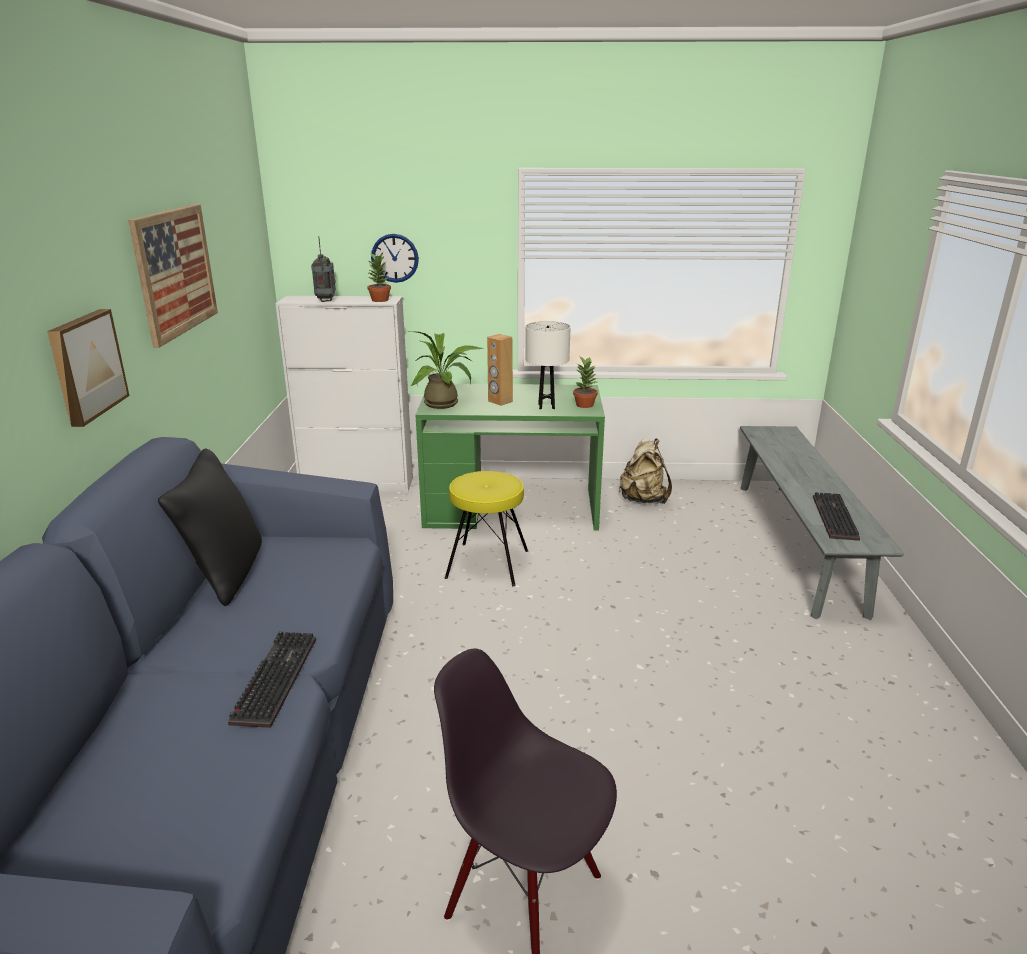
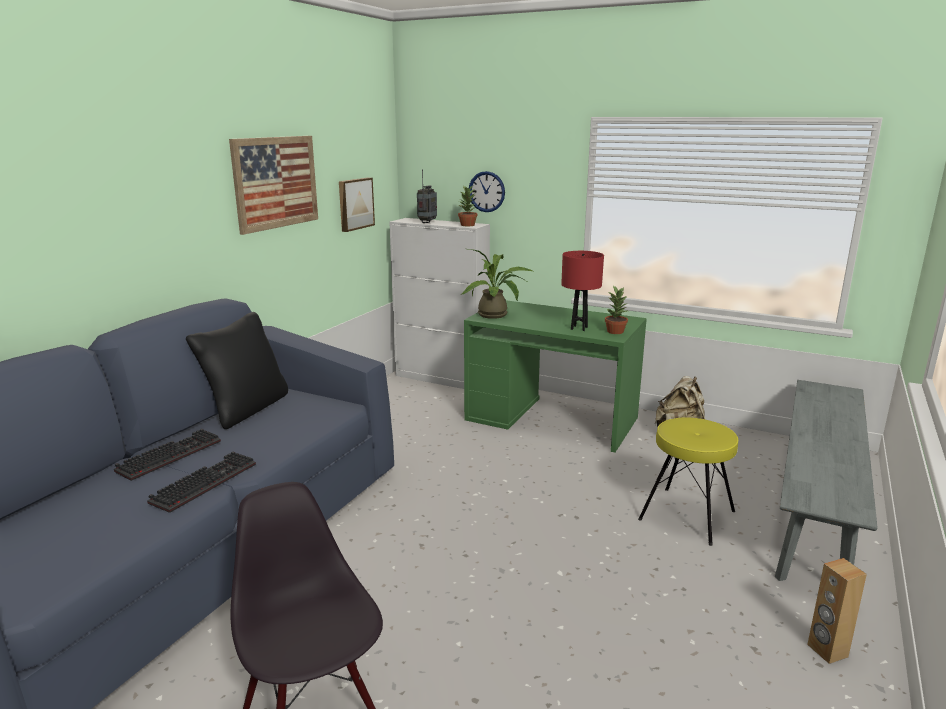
camera: 25 degrees right, 5 degrees down
(85, 366) = (163, 235): picture -> picture (355, 204)
(487, 564) = (494, 458): yellow stool -> yellow stool (686, 515)
(500, 401) = (543, 319): brown speaker -> brown speaker (827, 651)
(546, 406) = (579, 328): white table lamp -> red table lamp
(832, 517) = (821, 477): keyboard -> keyboard (170, 455)

